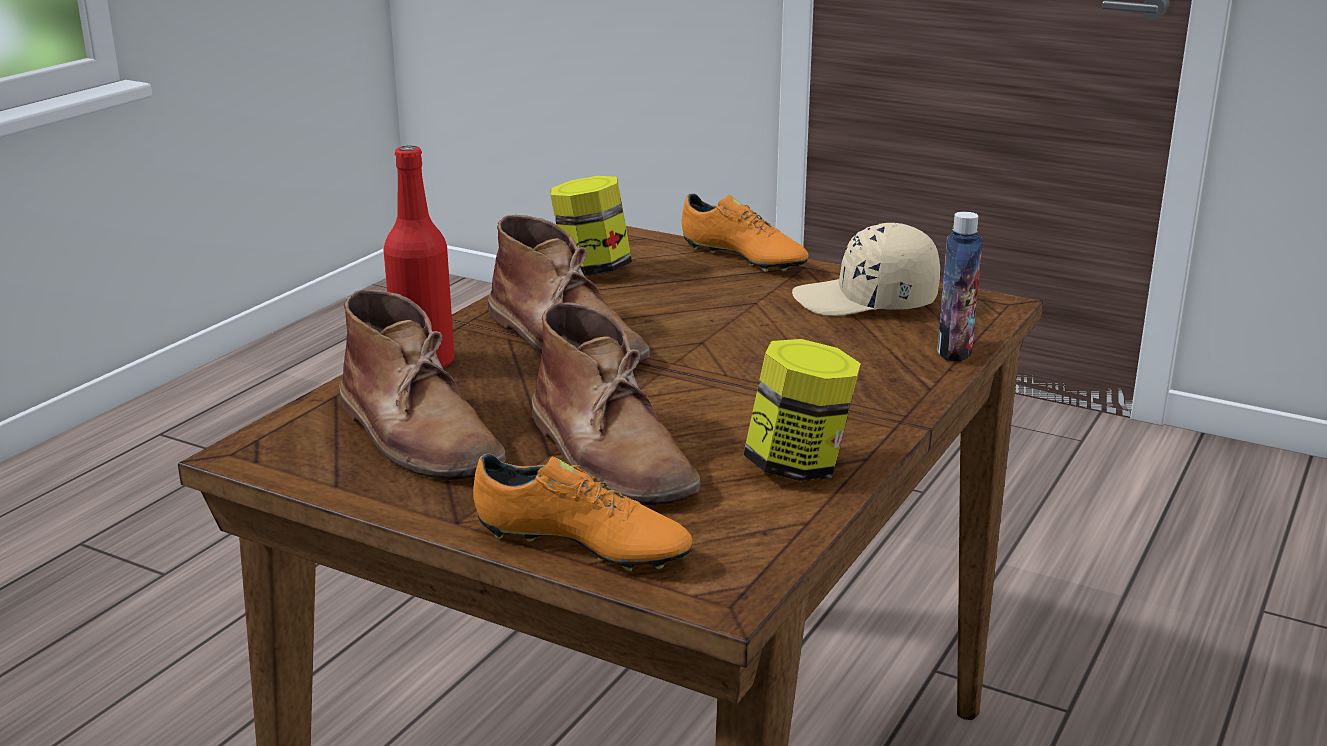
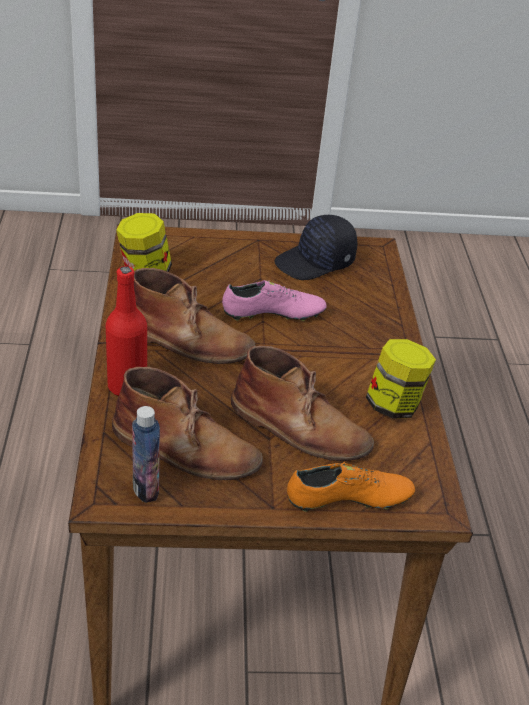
camera: 35 degrees left, 15 degrees up
(726, 339) = (273, 315): none -> pink shoe
(743, 258) = (220, 240): orange shoe -> none
(866, 301) = (315, 262): beige cap -> black cap
(954, 351) = (389, 292): bottle -> bottle (145, 488)

